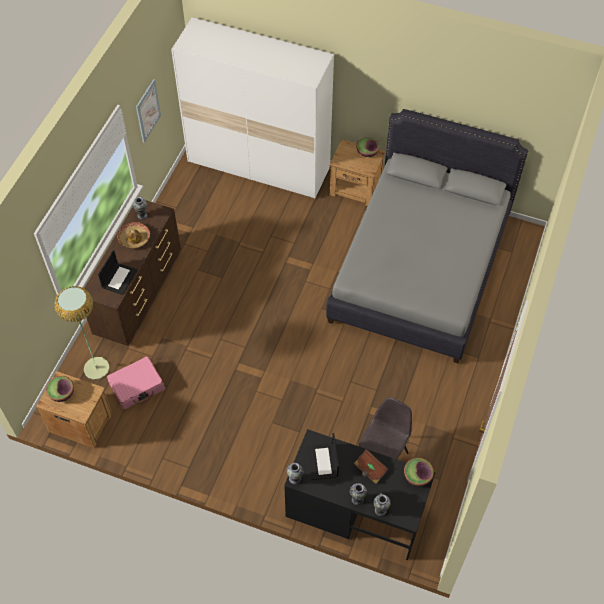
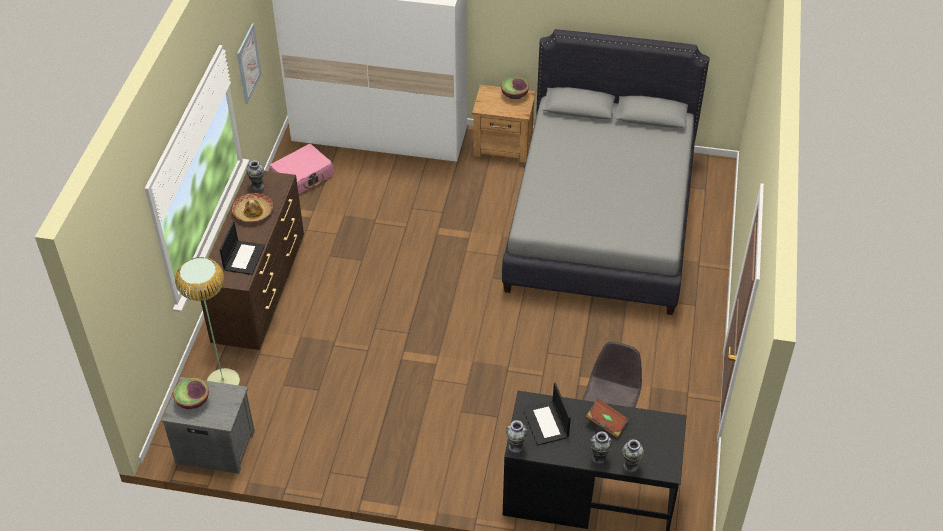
camera: 10 degrees left, 10 degrees down
(80, 422) = (214, 446): brown nightstand -> grey nightstand
(137, 386) = (280, 395): pink suitcase -> pink suitcase (303, 176)
(417, 476) = (666, 422): bowl -> none

